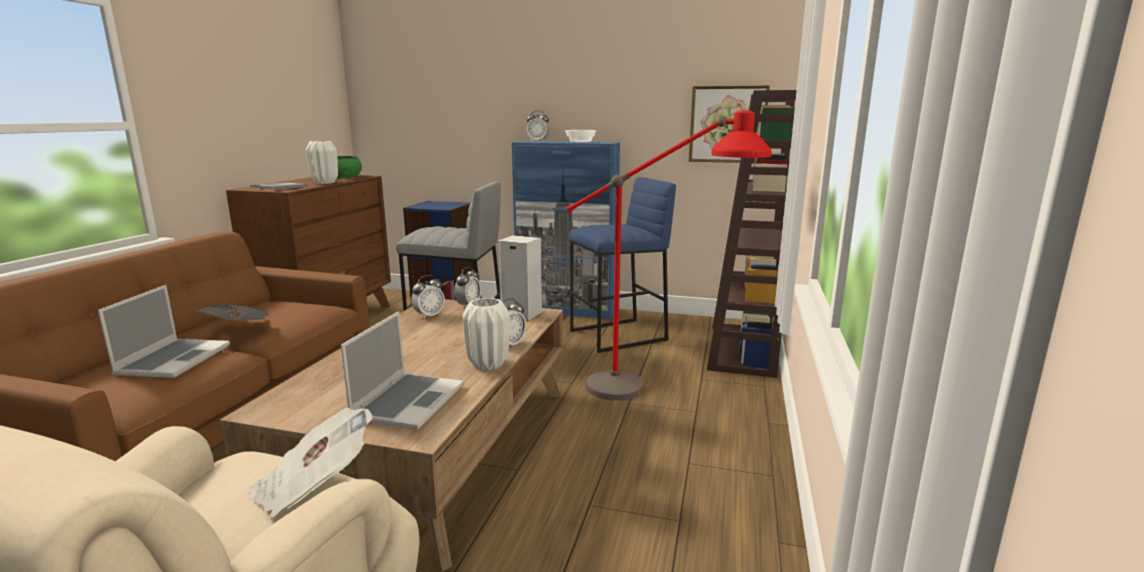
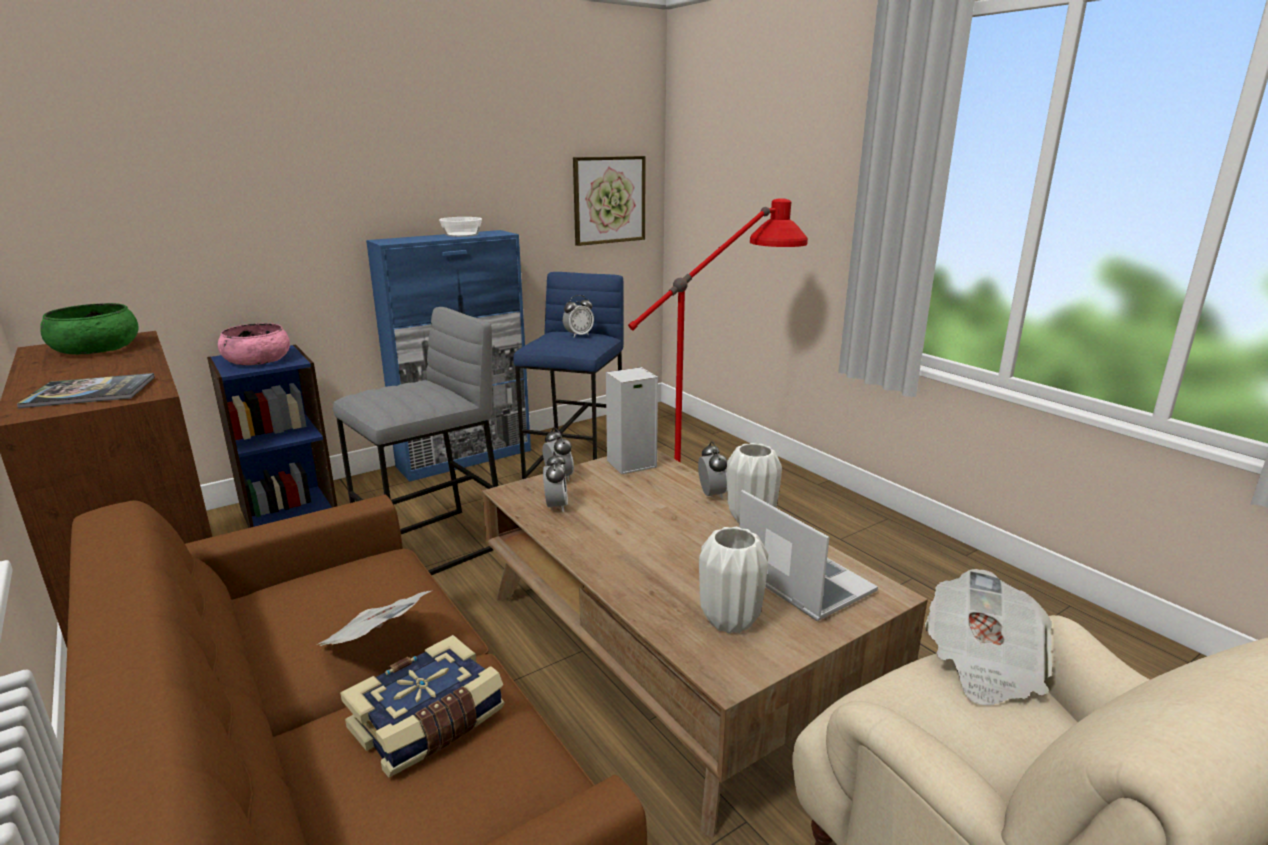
camera: 50 degrees left, 5 degrees up
(174, 359) = (429, 723): laptop -> book
(325, 183) = (135, 364): white vase -> white vase (730, 621)
(437, 205) = (257, 360): none -> pink bowl
(538, 141) = (403, 239): alarm clock -> alarm clock (578, 335)
(742, 350) = (693, 435): brown bookcase -> none

